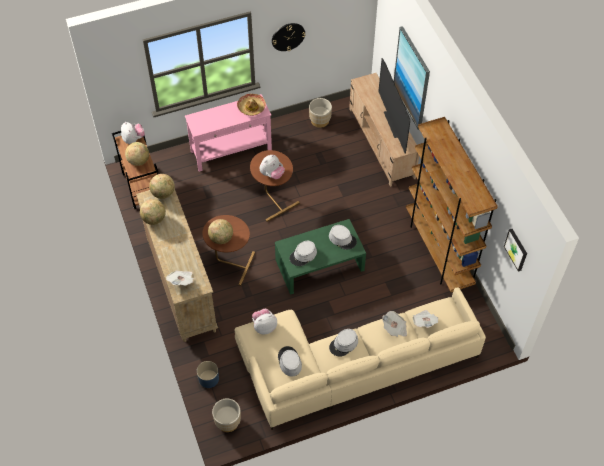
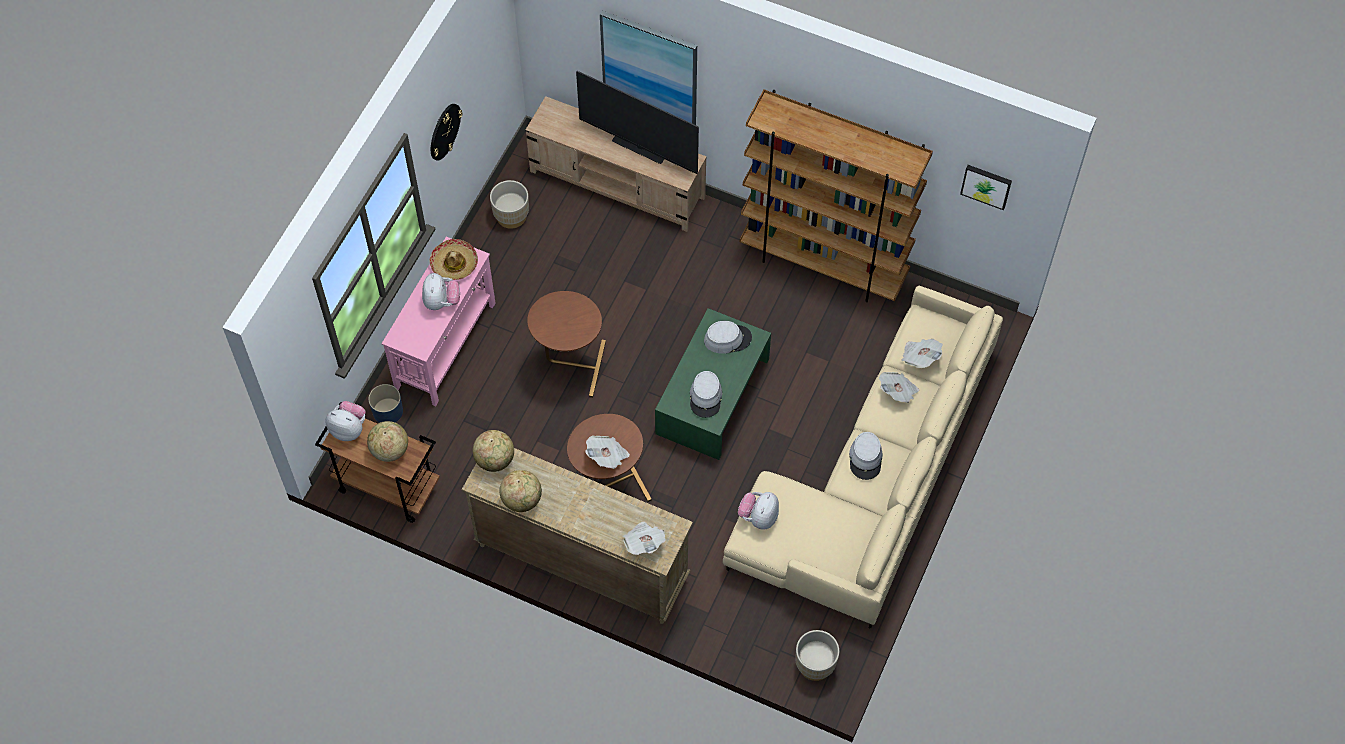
camera: 45 degrees left, 5 degrees up
(208, 379) = (739, 638): blue planter -> blue planter (388, 411)
(221, 238) = (607, 456): globe -> newspaper
(272, 174) = (575, 328): plush toy -> plush toy (441, 301)
(289, 361) = (831, 530): grey hat -> none

